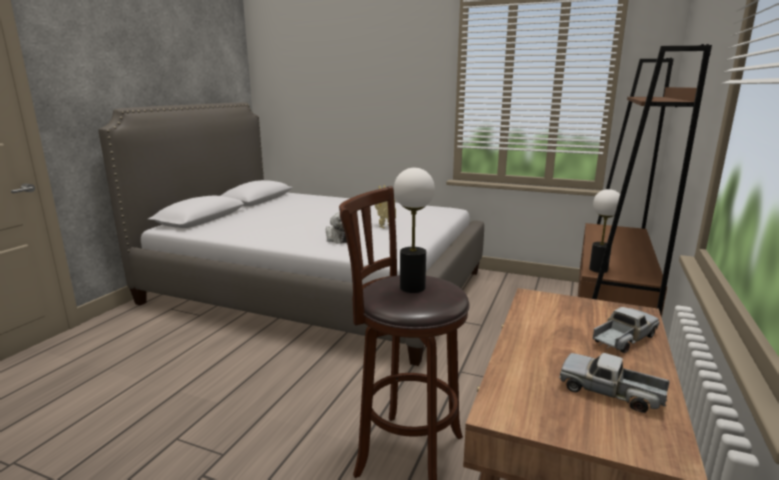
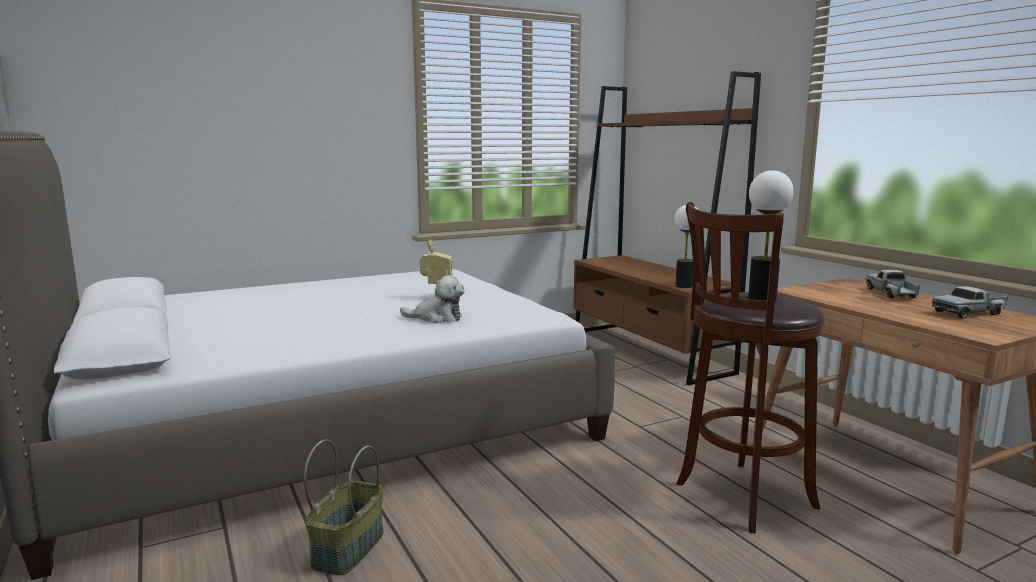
camera: 50 degrees left, 5 degrees down
(206, 348) = (347, 548): none -> basket

